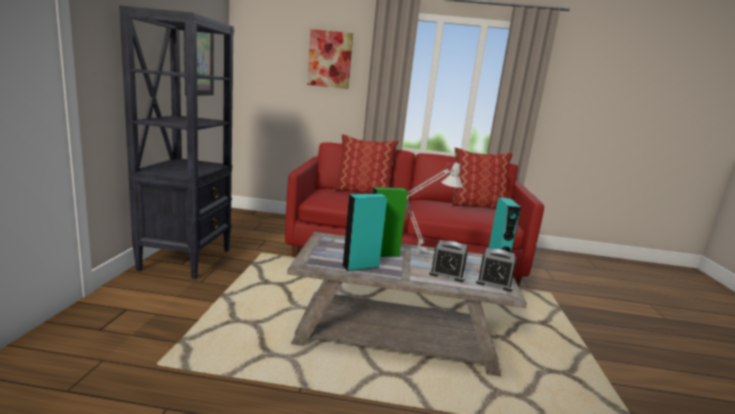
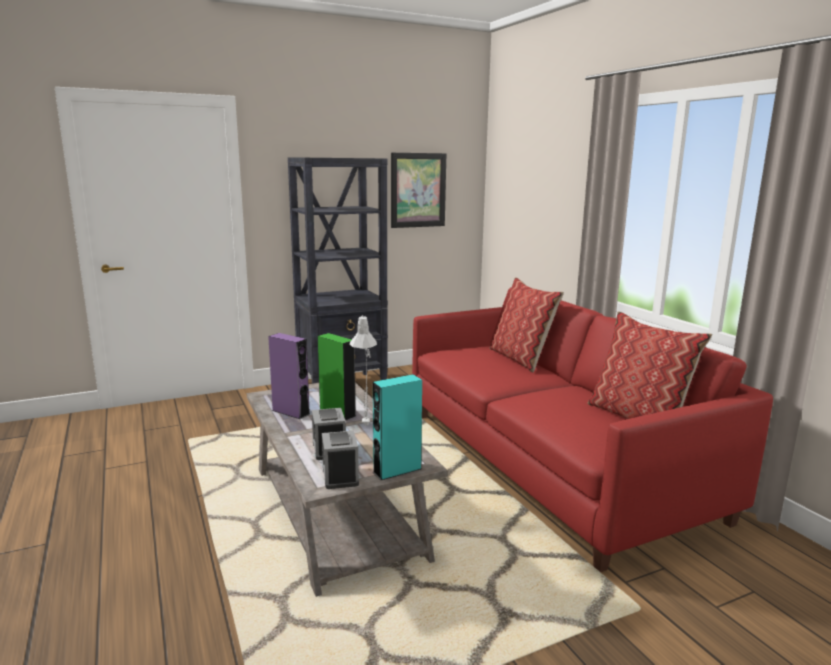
camera: 60 degrees right, 0 degrees up
(330, 59) = (560, 176): picture -> none
(361, 266) = (291, 412): turquoise speaker -> purple speaker

